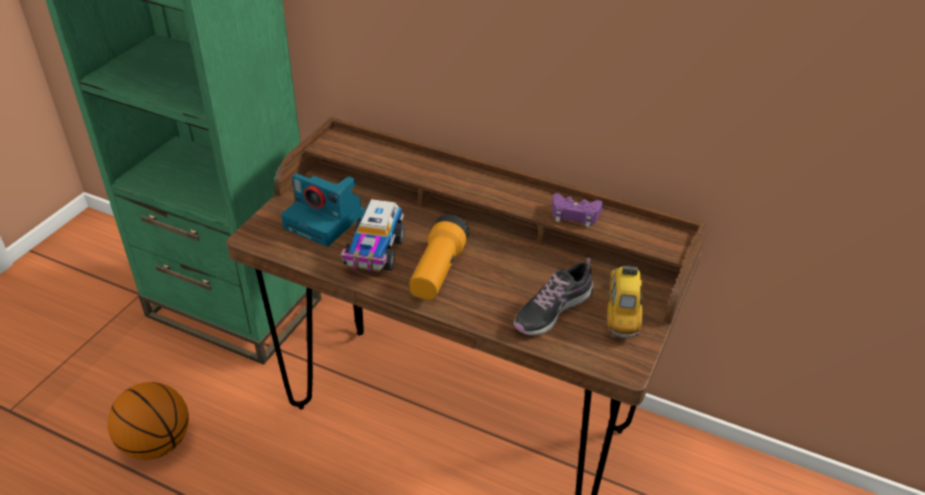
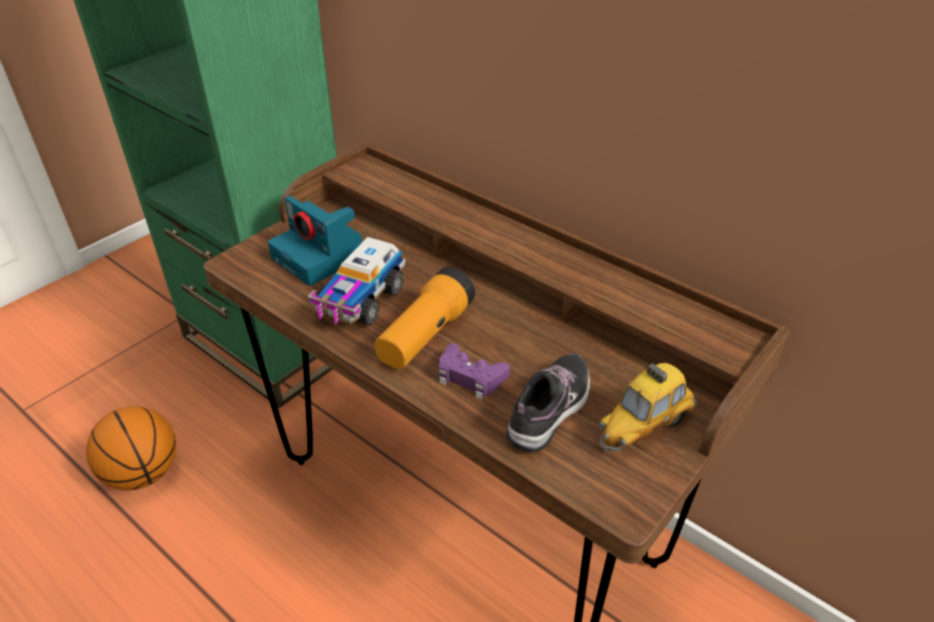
camera: 15 degrees right, 0 degrees up
(552, 310) = (550, 409): shoe -> shoe turned 150 degrees clockwise
(575, 214) = (612, 290): purple game controller -> purple game controller (470, 377)
(622, 311) = (644, 426): toy car -> toy car turned 150 degrees counterclockwise

